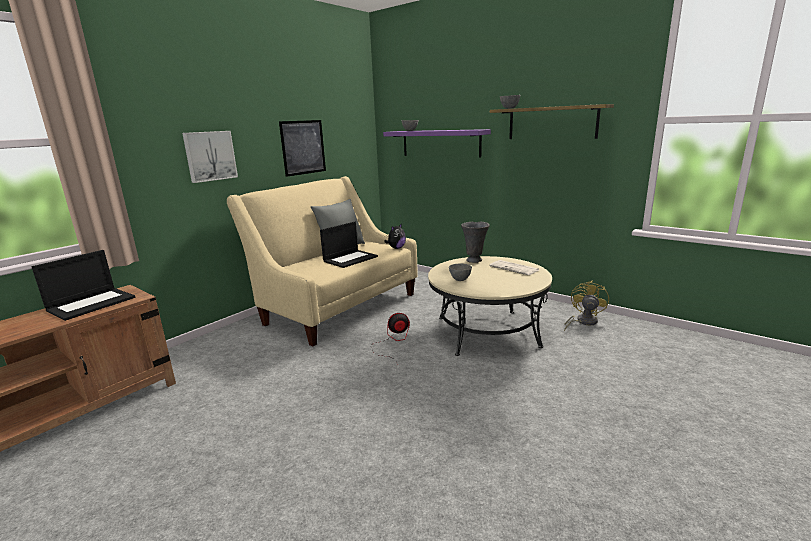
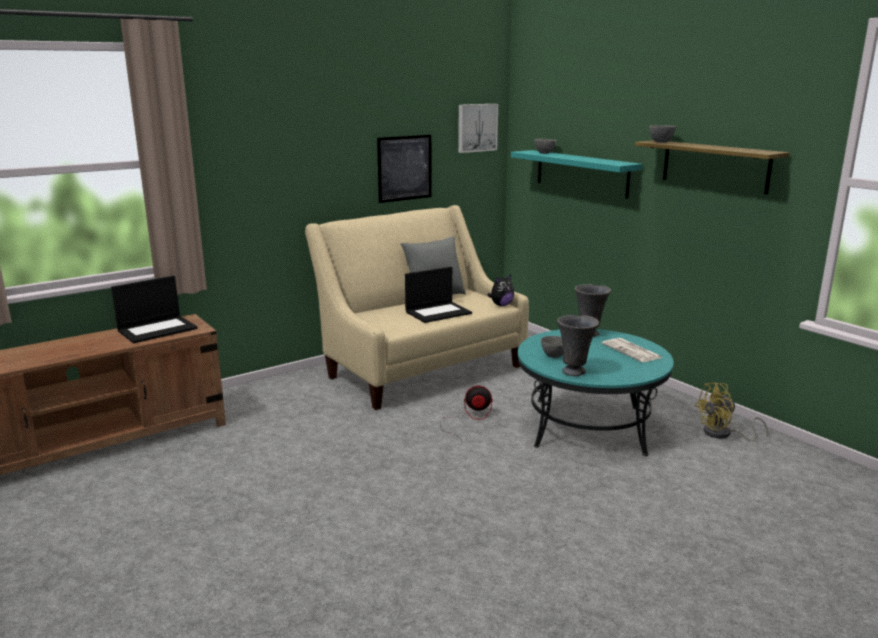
camera: 15 degrees right, 0 degrees up
(210, 156) = (292, 178): picture -> picture (476, 127)
(440, 143) = (581, 173): purple shelf -> turquoise shelf
(484, 289) = (575, 372): none -> grey vase
(487, 331) = (588, 426): beige coffee table -> turquoise coffee table
(583, 322) = (723, 434): yellow fan -> yellow fan turned 150 degrees counterclockwise

